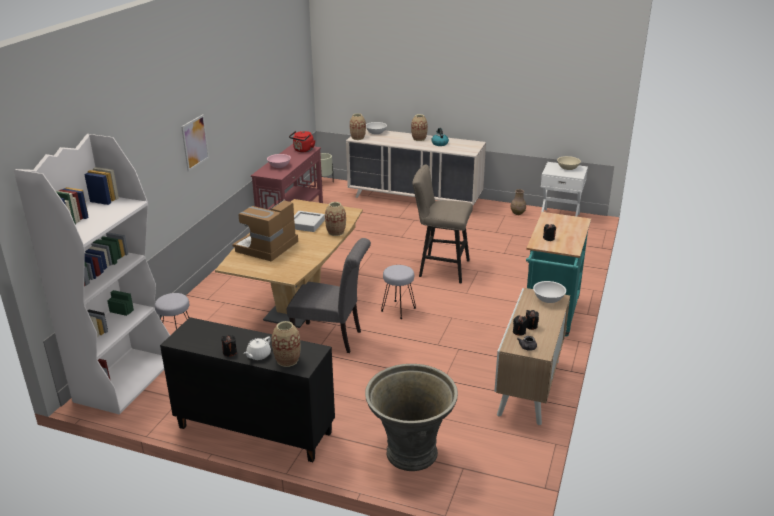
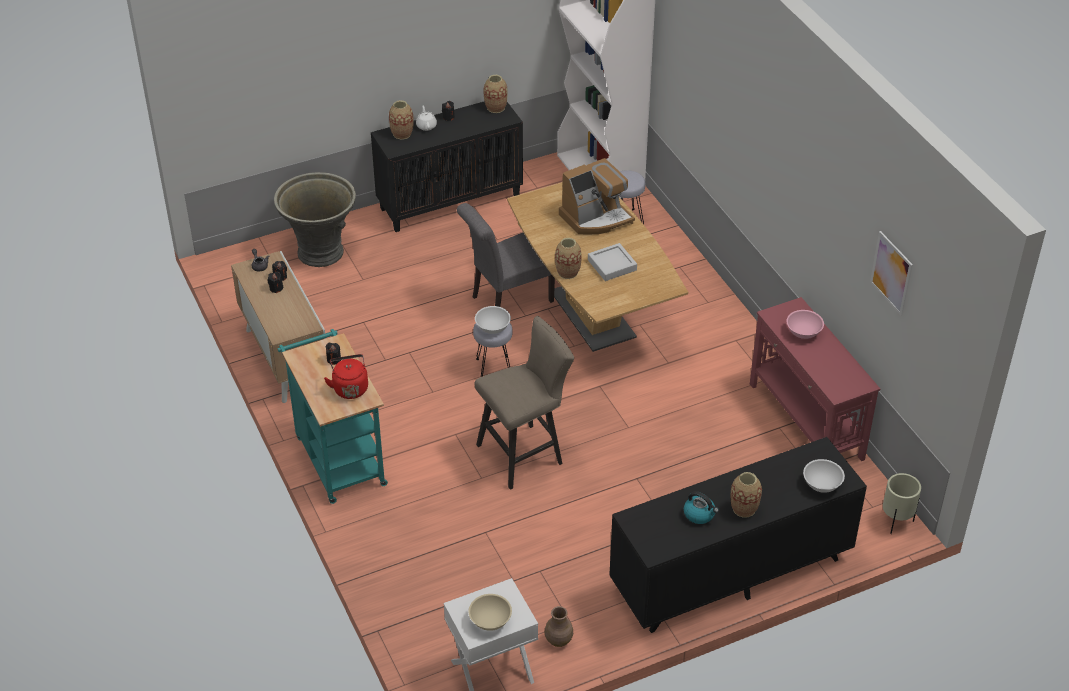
camera: 135 degrees right, 15 degrees up
(195, 142) = (750, 151): picture -> picture (891, 273)
(267, 247) = (596, 218): coffee machine -> coffee machine turned 75 degrees clockwise
(303, 150) = (839, 382): red kettle -> red kettle (350, 387)
(358, 138) = (822, 453): vase -> vase (495, 107)
(415, 199) = (730, 574): beige dresser -> black dresser
(548, 299) = (287, 328): white bowl -> white bowl (492, 327)

